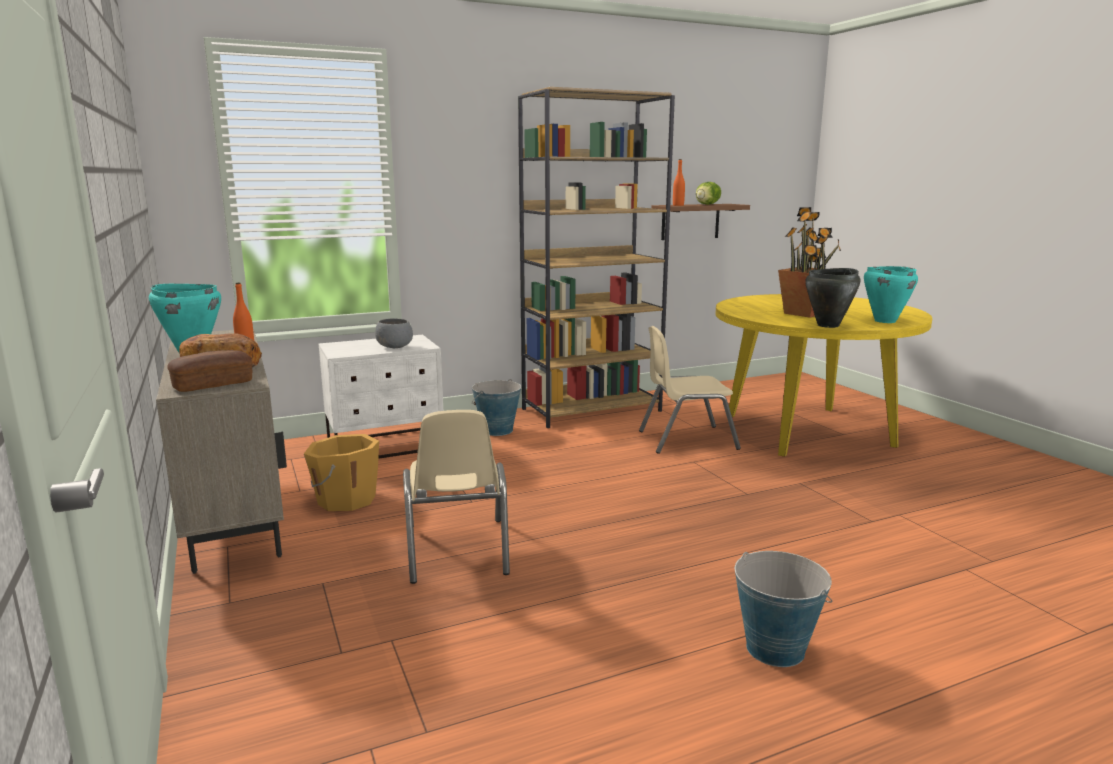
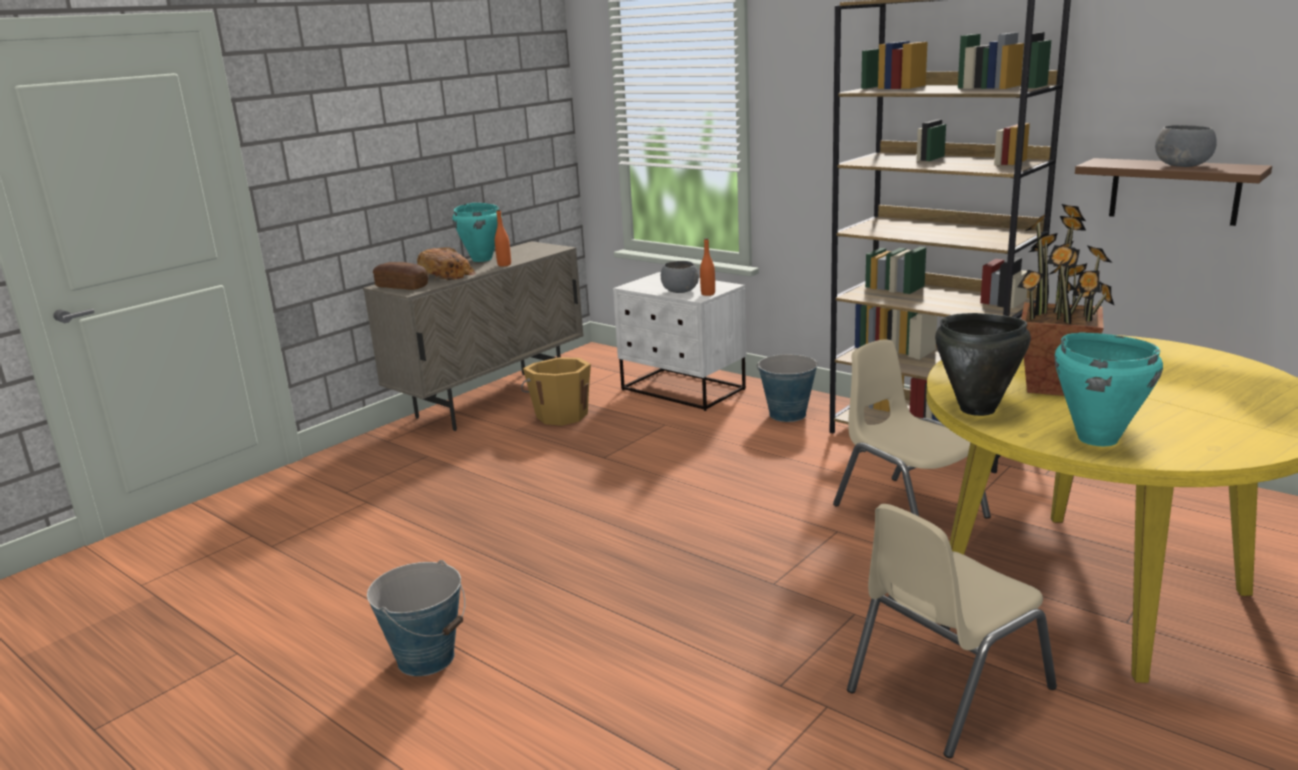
camera: 65 degrees right, 5 degrees up
(456, 550) = (508, 480): beige chair -> beige chair (947, 689)
(678, 205) = (1108, 164): orange bottle -> orange bottle (708, 294)
(707, 204) = (1183, 166): lettuce -> grey bowl

